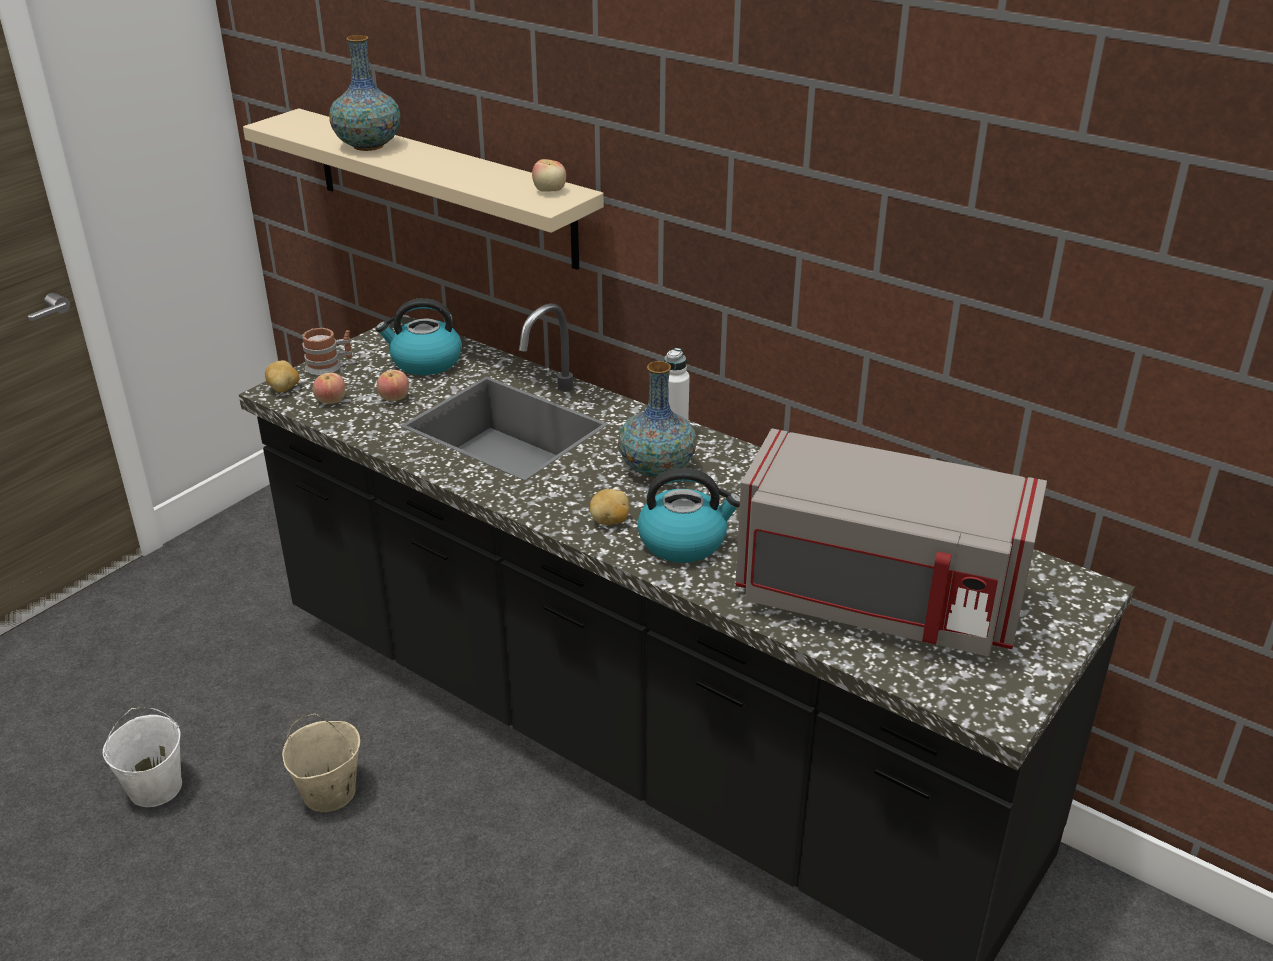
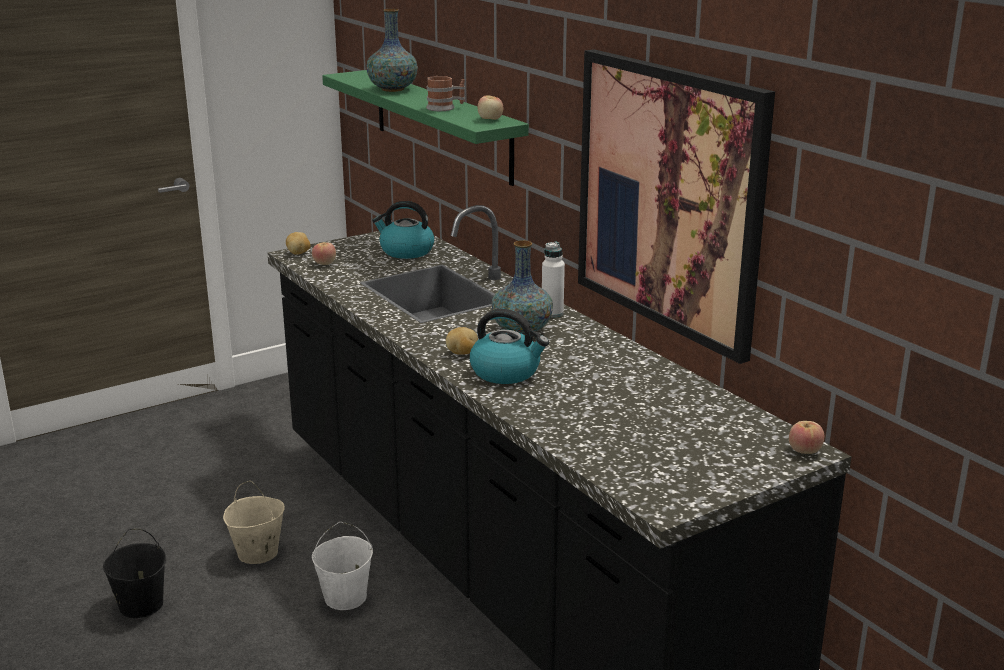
camera: 20 degrees right, 10 degrees down
(155, 787) = (146, 524): white bucket -> white bucket (345, 597)
(214, 913) = (140, 605): none -> black bucket
(329, 366) = (338, 245): mug -> mug (445, 108)
(394, 398) = (368, 267): apple -> apple (804, 450)
(442, 187) = (441, 124): beige shelf -> green shelf
(848, 293) = (668, 198): none -> picture
(876, 601) = (624, 428): grey microwave -> none

